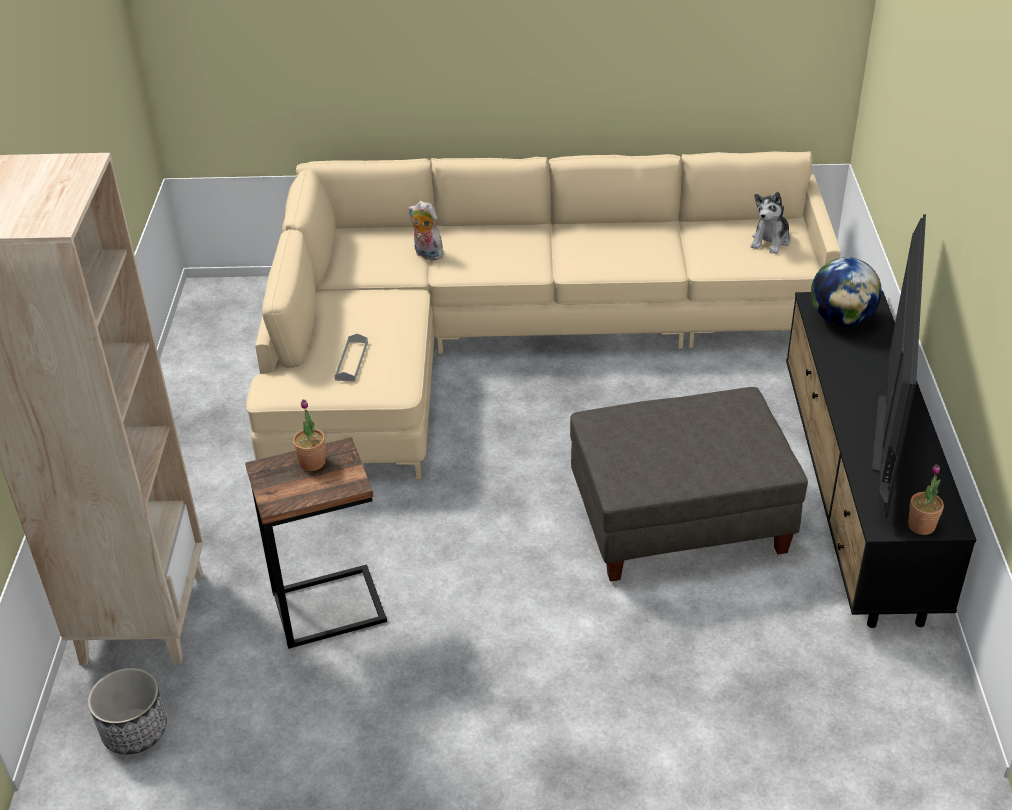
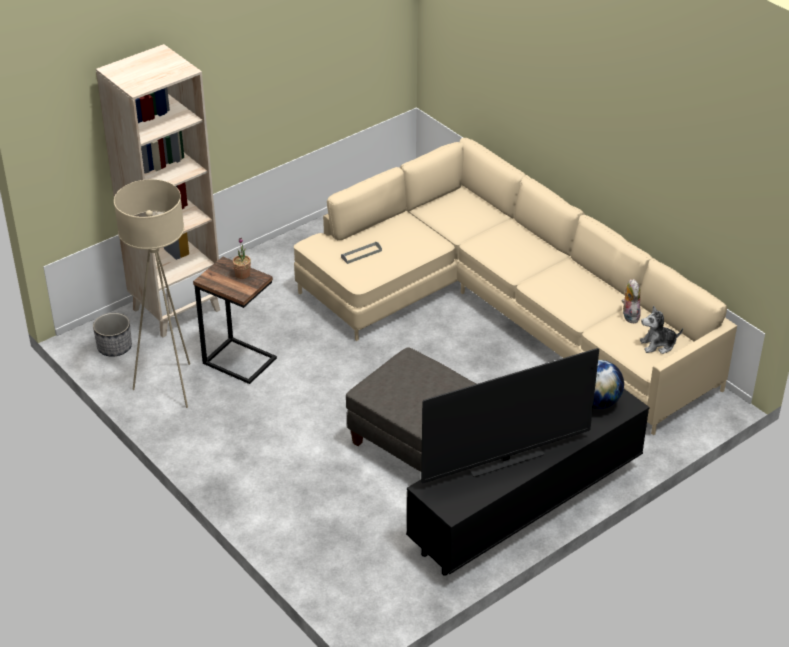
camera: 50 degrees right, 0 degrees up
(294, 709) = (170, 386): none -> beige floor lamp
(426, 254) = (481, 229): plush toy -> plush toy (629, 316)
(921, 526) = (440, 502): potted plant -> none

